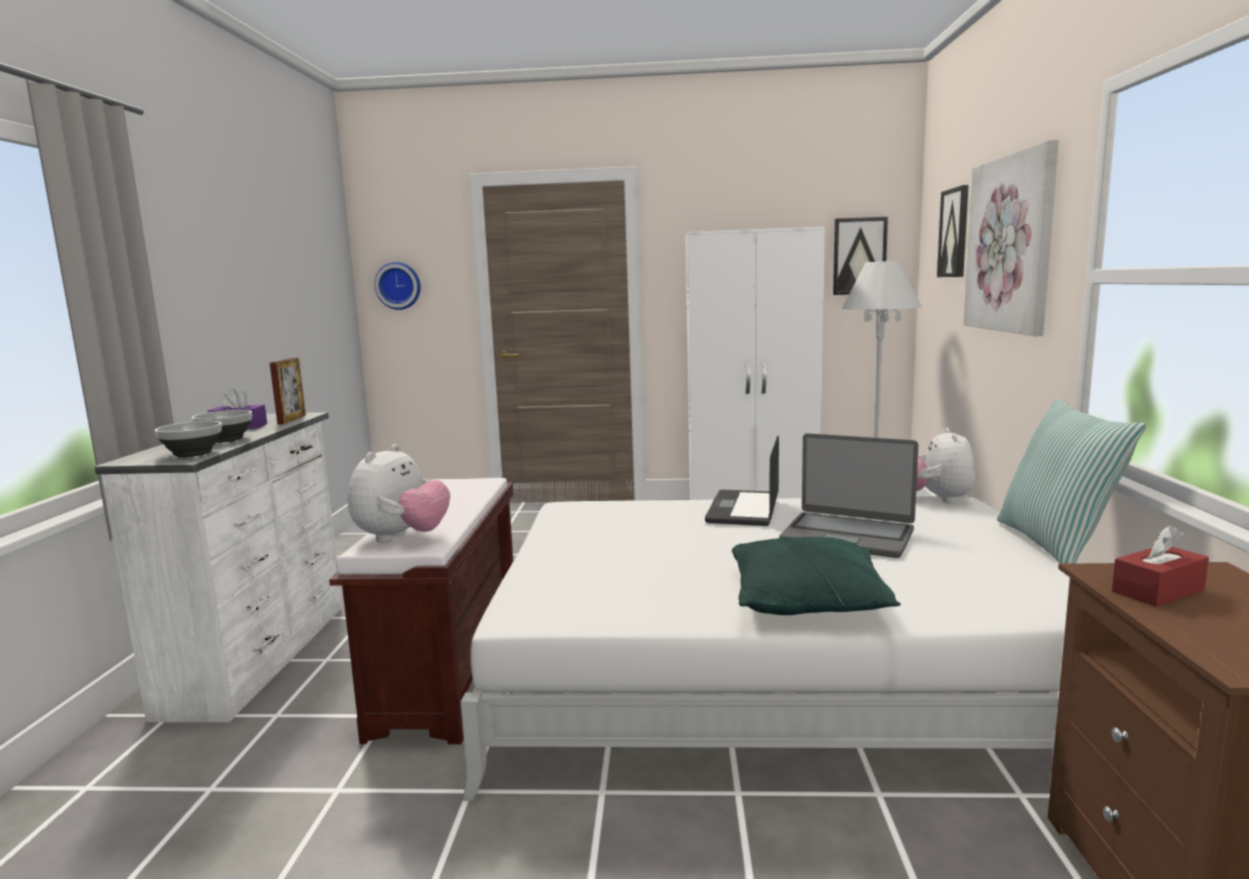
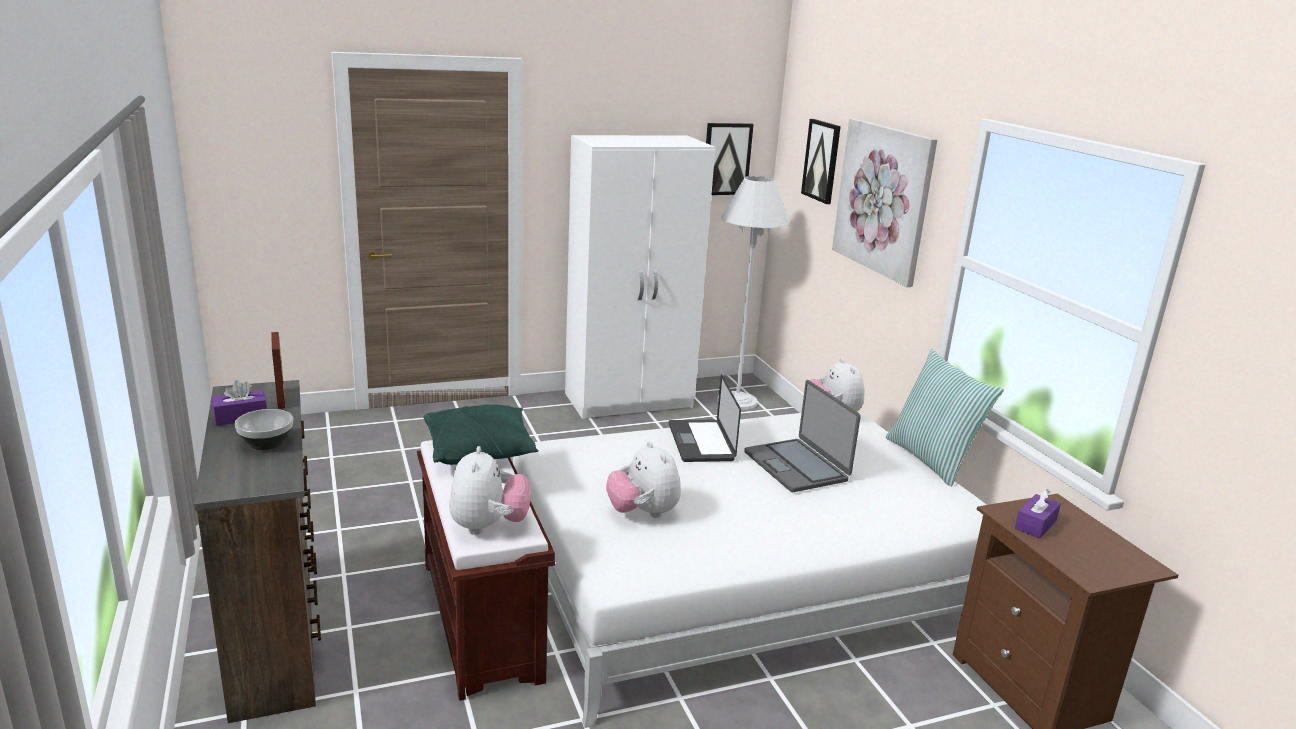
camera: 25 degrees left, 10 degrees up
(192, 454) = (271, 473): bowl -> none
(263, 656) = (277, 634): white dresser -> brown dresser
(399, 285) = (243, 176): wall clock -> none
(617, 560) = (643, 513): none -> plush toy
(808, 601) = (808, 536): green pillow -> green pillow (480, 450)
(847, 536) = (797, 466): laptop -> laptop turned 60 degrees clockwise
(1157, 591) = (1035, 524): red tissue box -> purple tissue box

